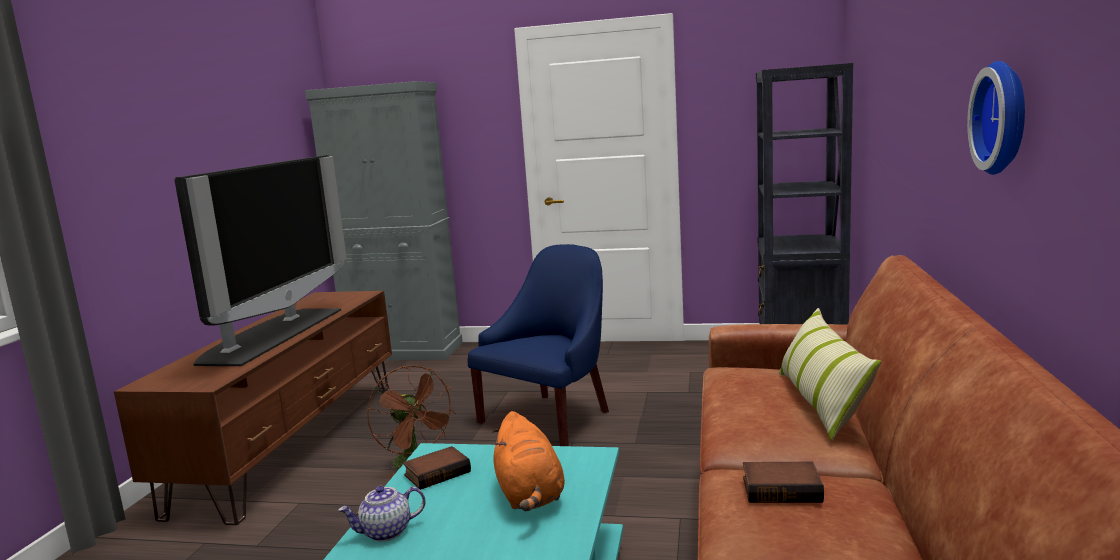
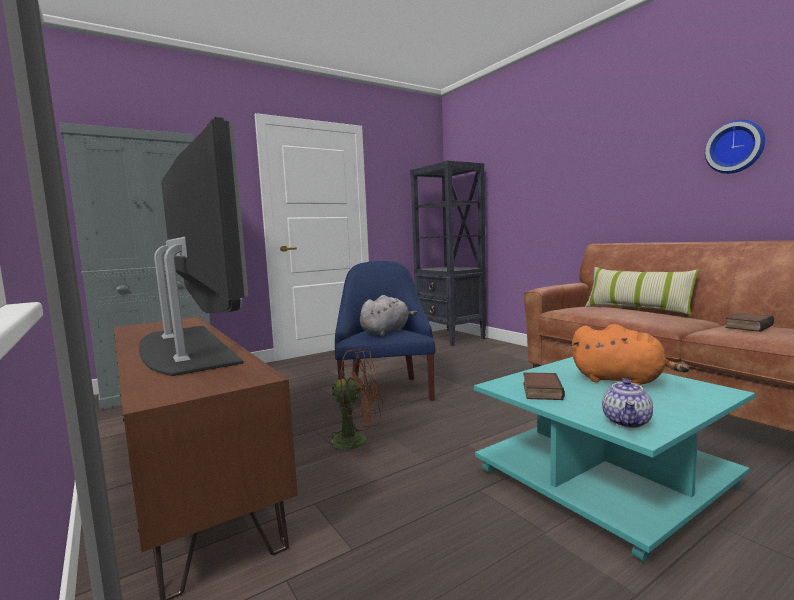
camera: 45 degrees left, 5 degrees down
(534, 344) = (386, 331): none -> grey plush toy

